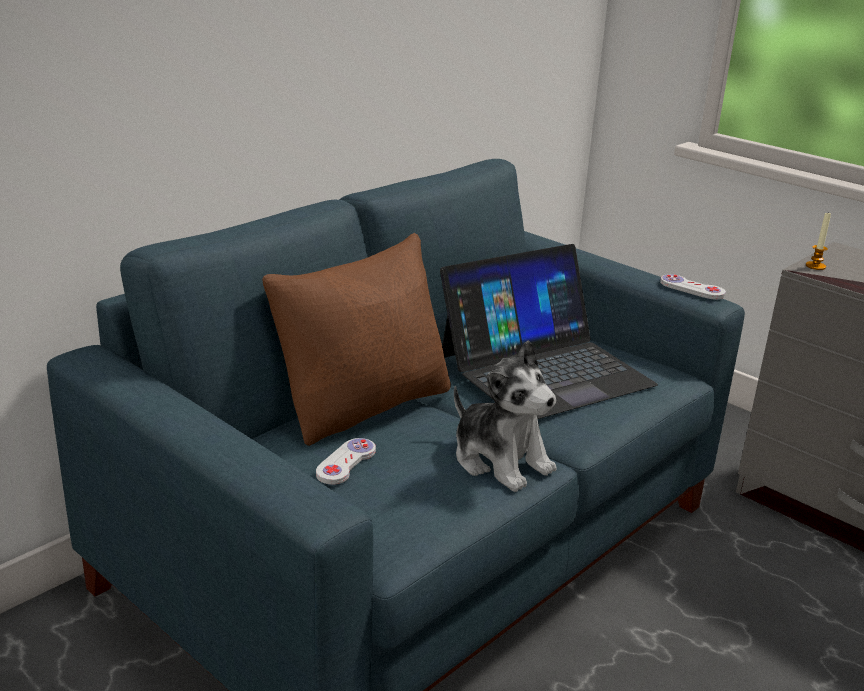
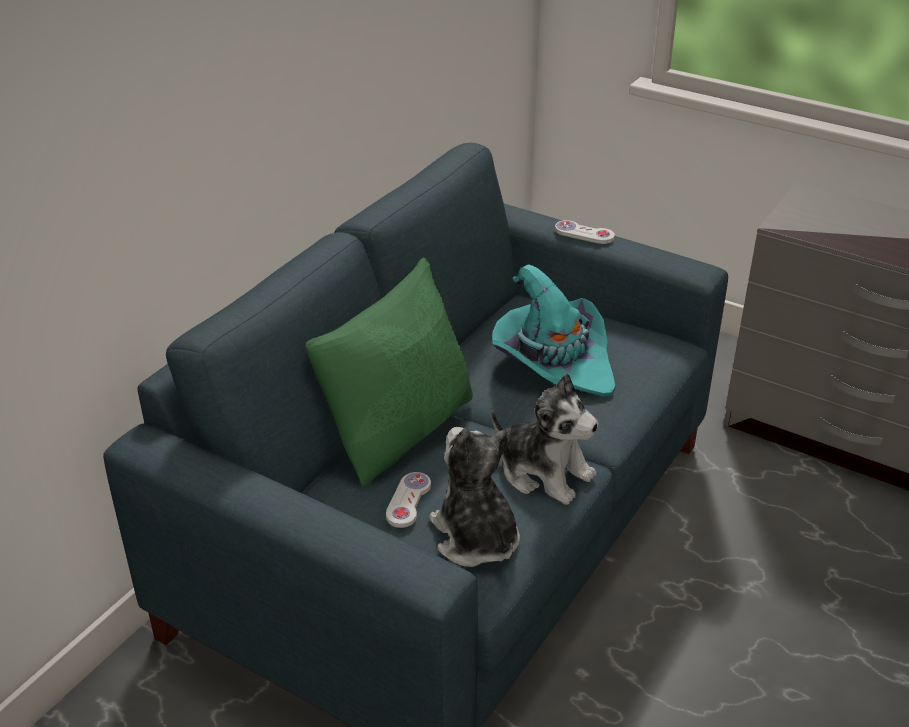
camera: 10 degrees left, 10 degrees up
(365, 406) = (400, 430): brown pillow -> green pillow
(403, 505) = (475, 538): none -> plush toy
(544, 370) = (553, 360): laptop -> turquoise hat
(692, 289) = (677, 257): white game controller -> white game controller (584, 234)
(815, 266) = (786, 219): candle -> none

